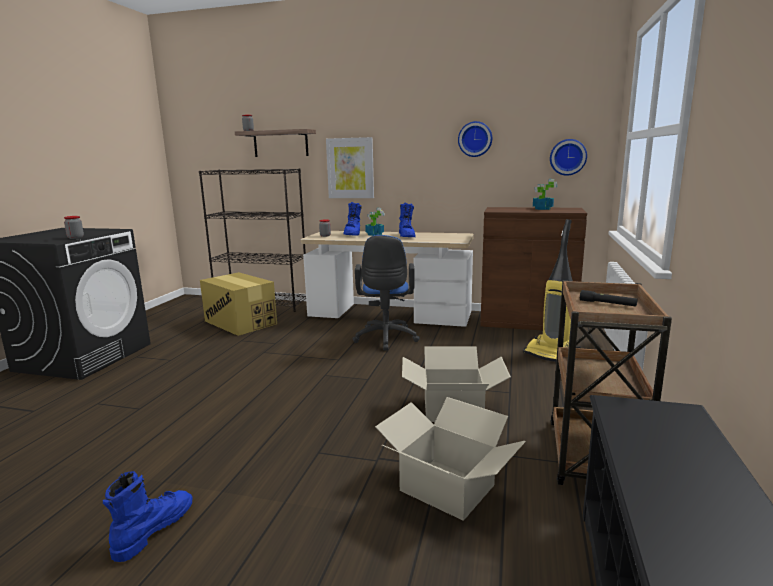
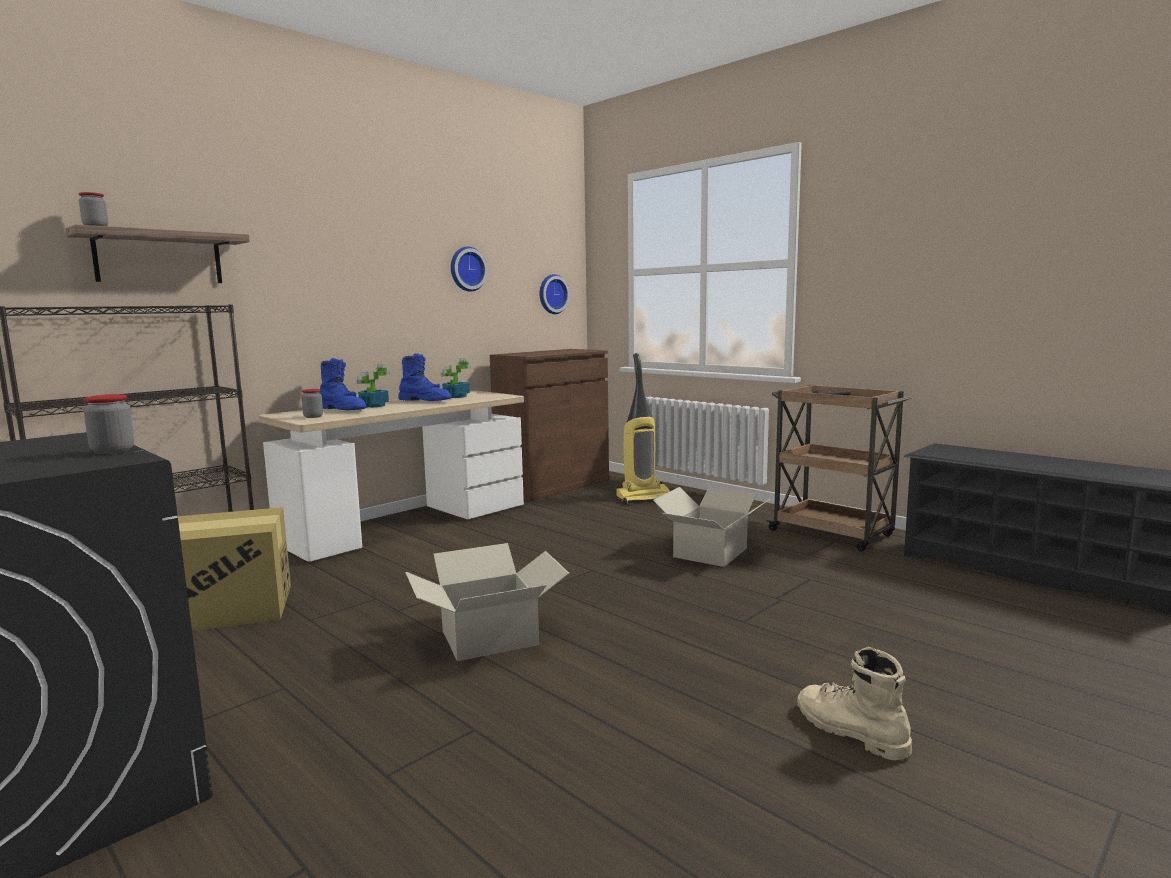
camera: 60 degrees left, 5 degrees down
(153, 529) = (849, 731): blue boot -> beige boot
(350, 168) = (302, 305): picture -> none
(386, 339) = (489, 541): blue office chair -> none
(446, 488) = (846, 584): cardboard box -> cardboard box (490, 638)
(542, 209) = (552, 351): potted plant -> potted plant (456, 396)

